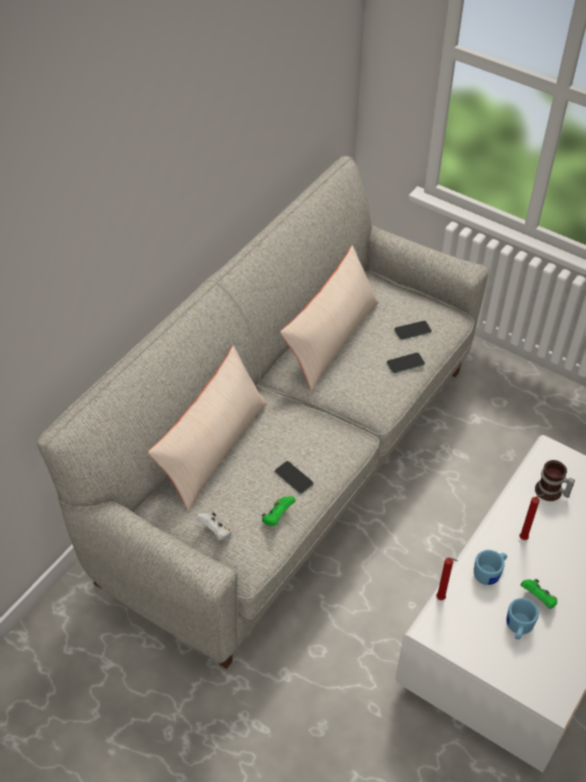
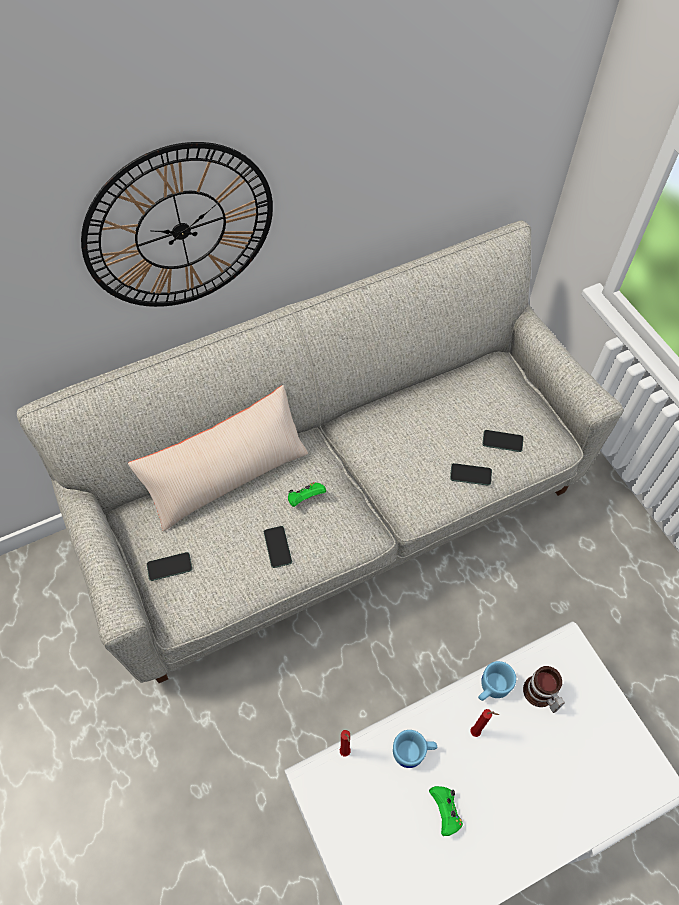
camera: 30 degrees right, 10 degrees up
(137, 230) = (180, 230): none -> wall clock
(215, 532) = (169, 566): white game controller -> phone
(277, 517) = (234, 581): green game controller -> green game controller (305, 498)
(331, 339) = (415, 412): beige pillow -> none
(517, 628) = (401, 832): blue mug -> blue mug (491, 688)

